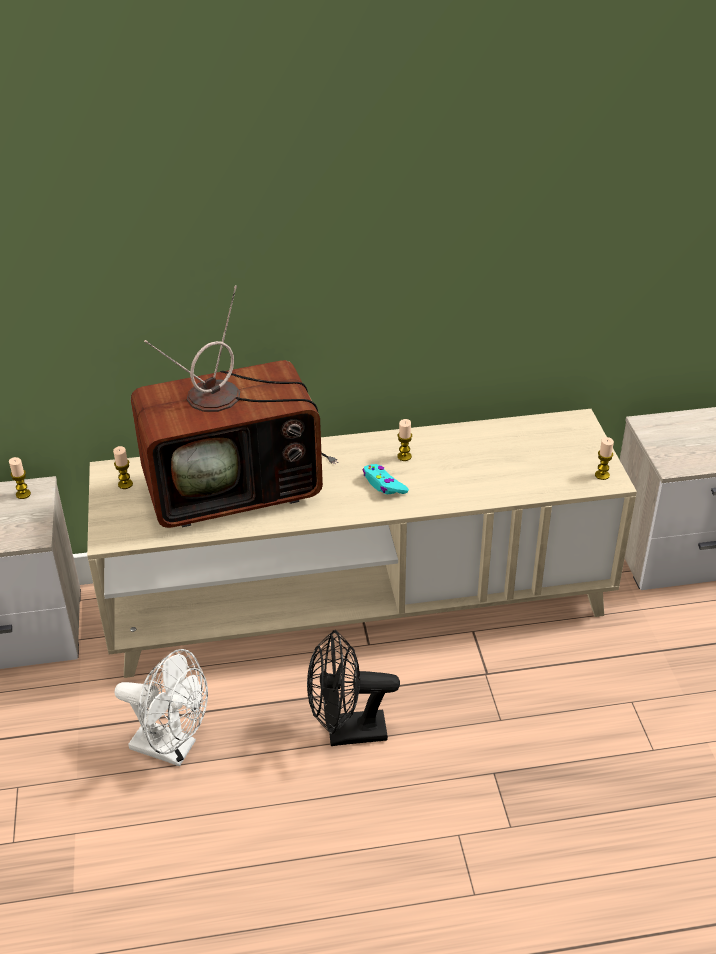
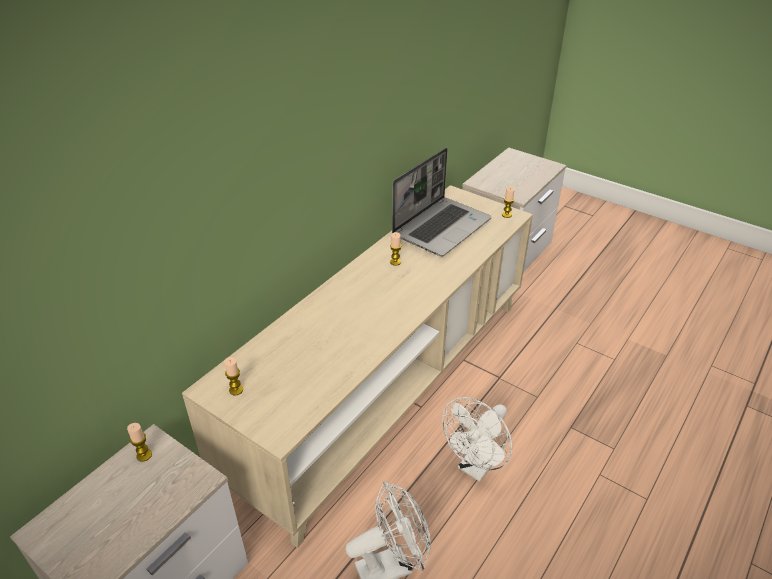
camera: 45 degrees left, 0 degrees up
(237, 487) = (321, 341): television -> none
(347, 733) = (476, 466): black fan -> white fan
(383, 485) = (408, 284): turquoise game controller -> none
(506, 448) = (441, 227): none -> laptop

